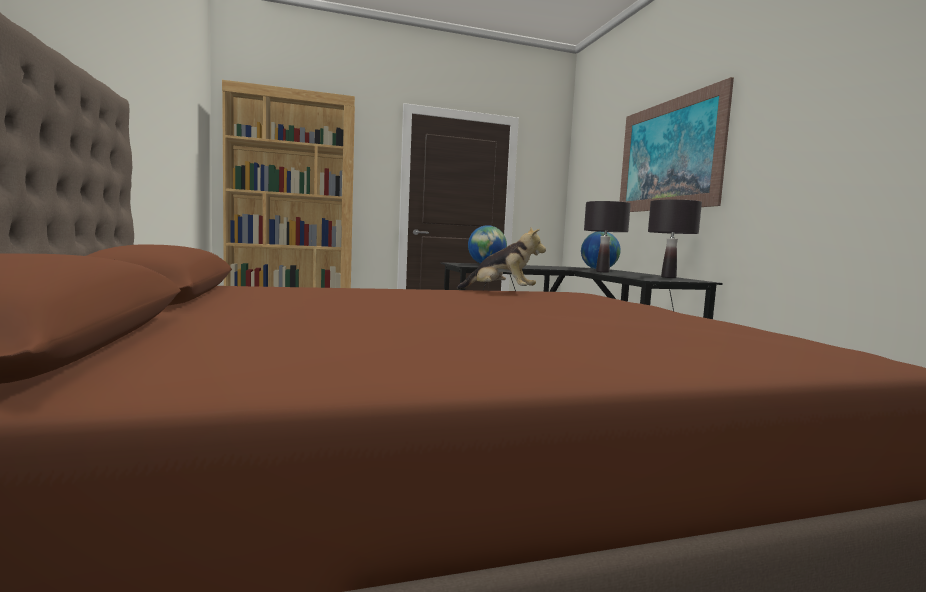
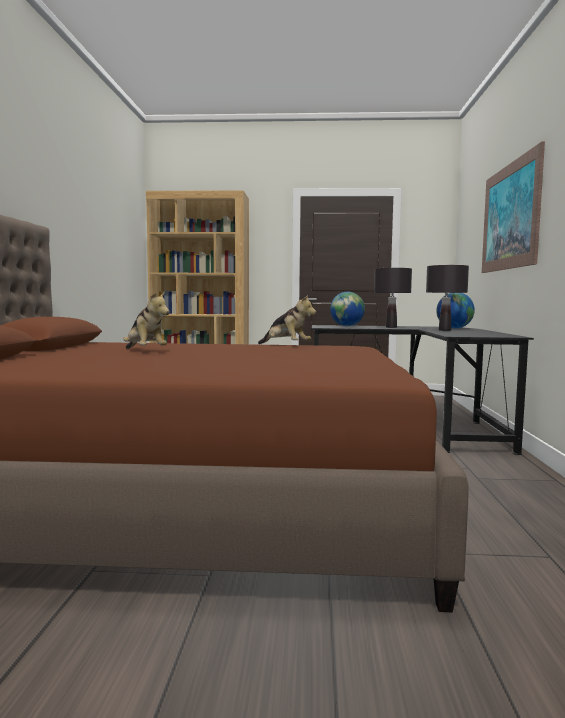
camera: 20 degrees right, 0 degrees up
(355, 305) = (145, 351): none -> plush toy
(668, 277) = (494, 334): black table lamp -> black table lamp (391, 327)

